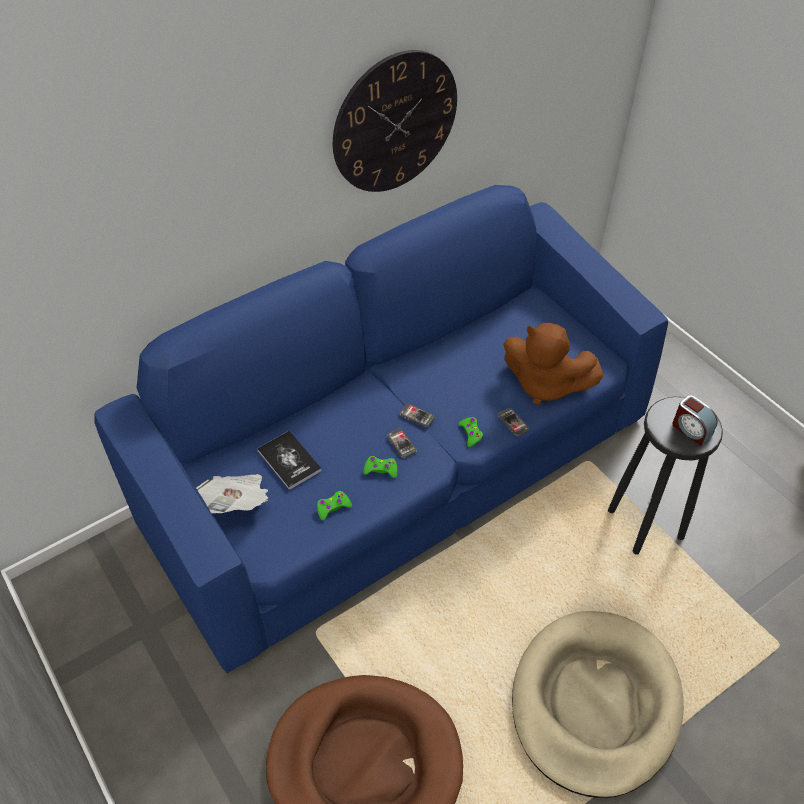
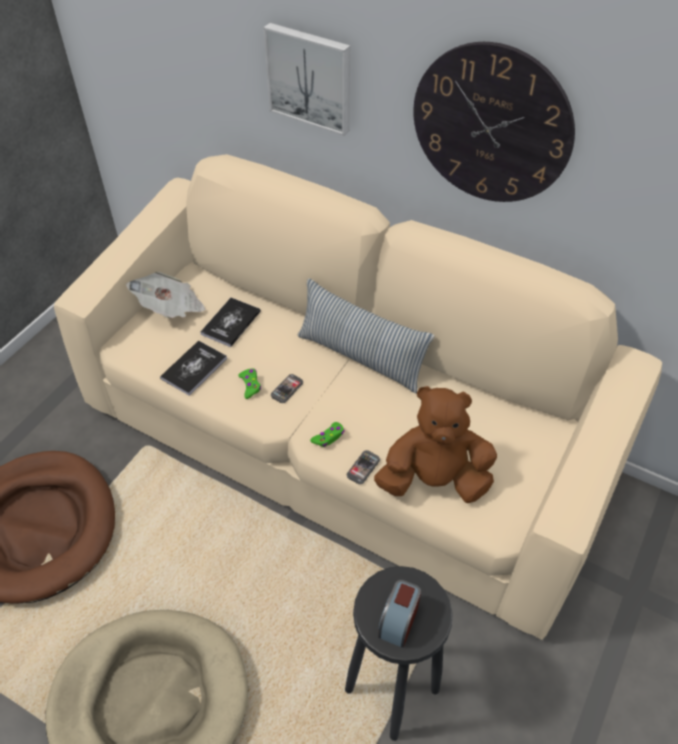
camera: 65 degrees right, 0 degrees up
(230, 194) = (310, 77): none -> picture
(333, 507) = (194, 368): green game controller -> book
(394, 381) = (361, 357): none -> pillow
(401, 470) = (339, 440): blue sofa -> beige sofa
(417, 416) = (326, 388): phone -> none
(544, 385) = (434, 480): brown plush toy -> brown plush toy turned 90 degrees clockwise

